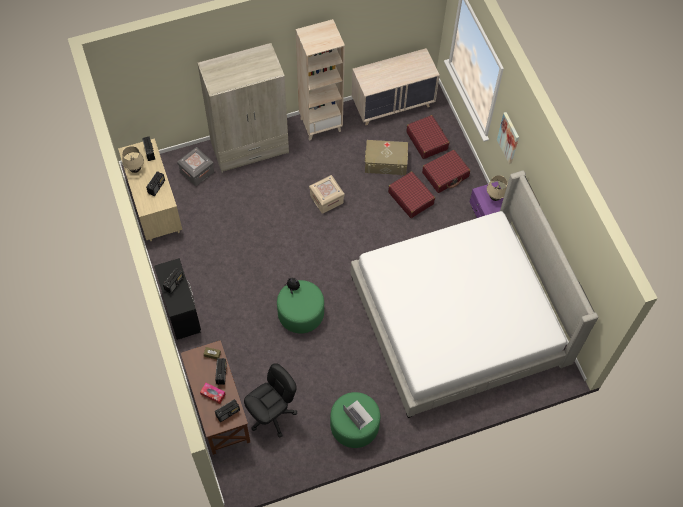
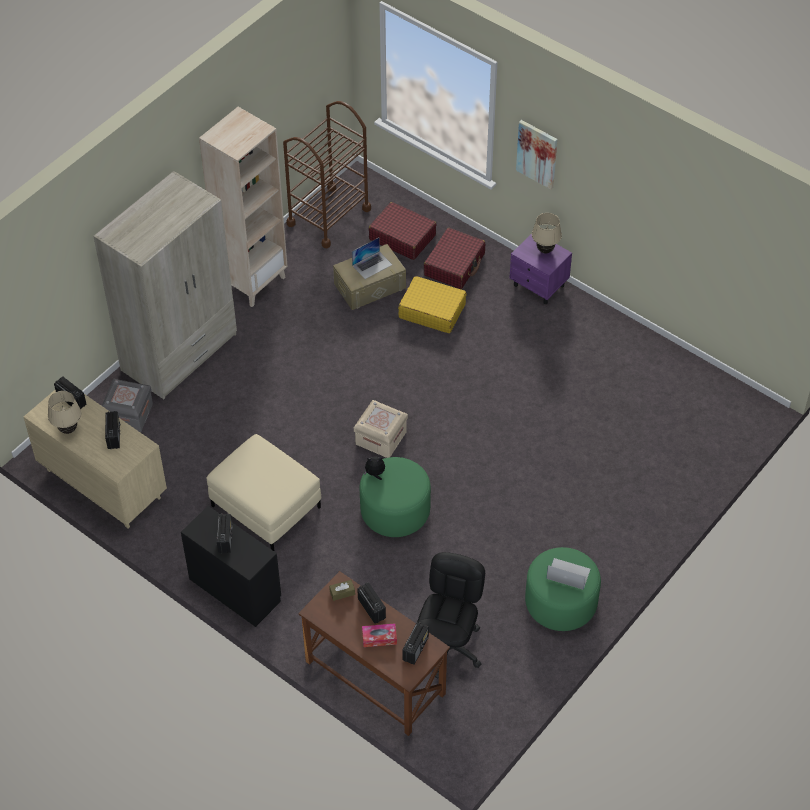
camera: 30 degrees left, 10 degrees down
(231, 269) = (265, 506): none -> beige ottoman
(326, 199) = (327, 363): beige storage box -> beige storage box (381, 438)
(389, 151) = (372, 265): none -> laptop
(393, 104) = (328, 216): beige dresser -> brown cart
(410, 198) = (432, 311): red suitcase -> yellow suitcase
(459, 319) = (594, 416): bed -> none

